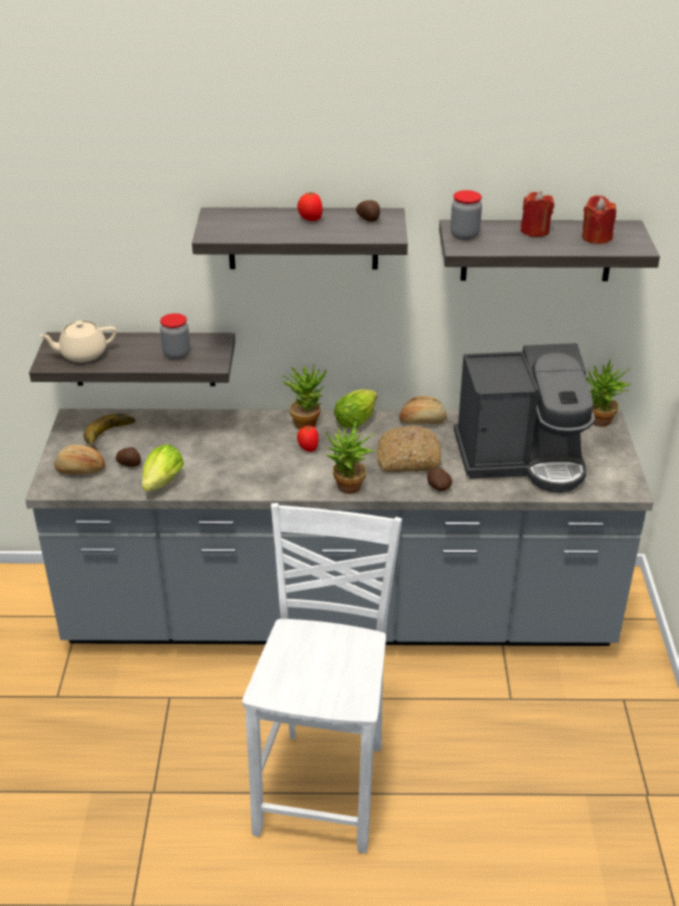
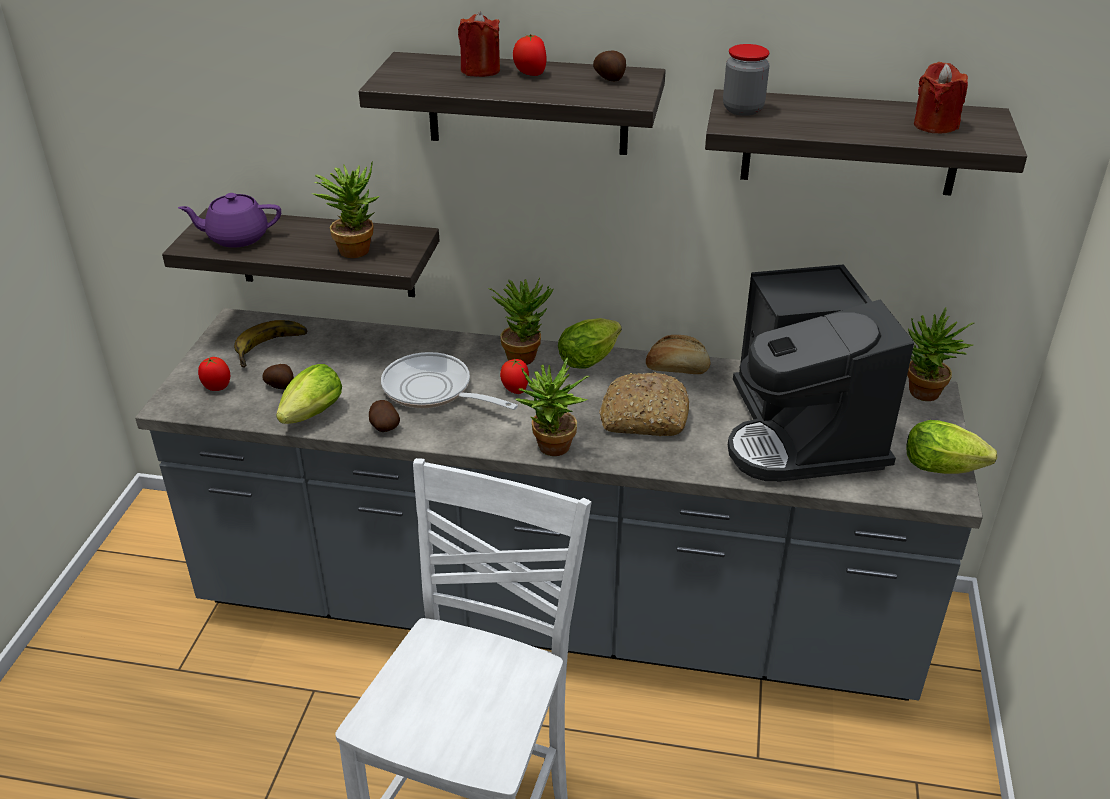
camera: 10 degrees right, 0 degrees up
(80, 470) = (217, 387): bread -> tomato
(82, 354) = (237, 238): beige teapot -> purple teapot
(176, 354) = (354, 248): jar -> potted plant
(247, 456) = (433, 391): none -> frying pan
(438, 487) = (675, 460): potato -> potato (384, 426)
(522, 458) = (802, 433): coffee machine -> coffee machine turned 75 degrees clockwise
(535, 231) = (846, 111): red candle -> red candle (480, 70)
(624, 472) = (946, 469): none -> lettuce

